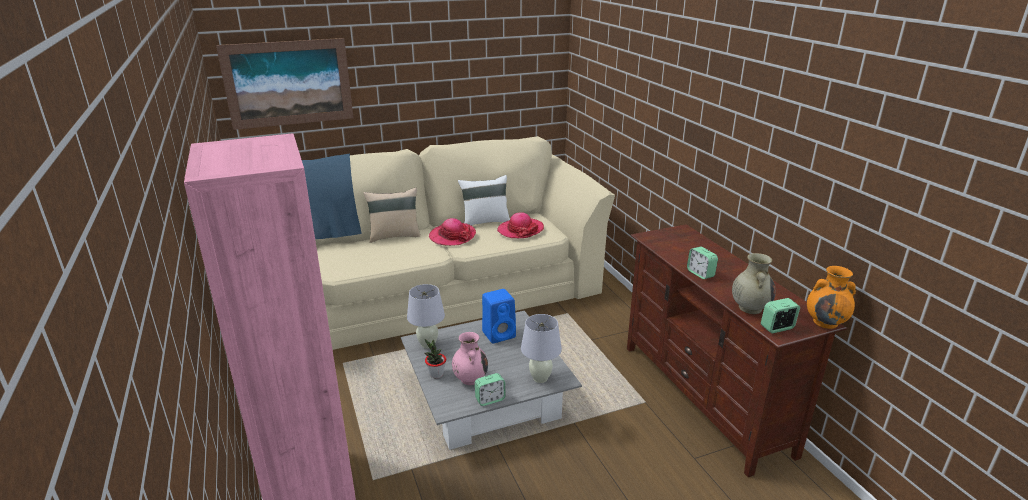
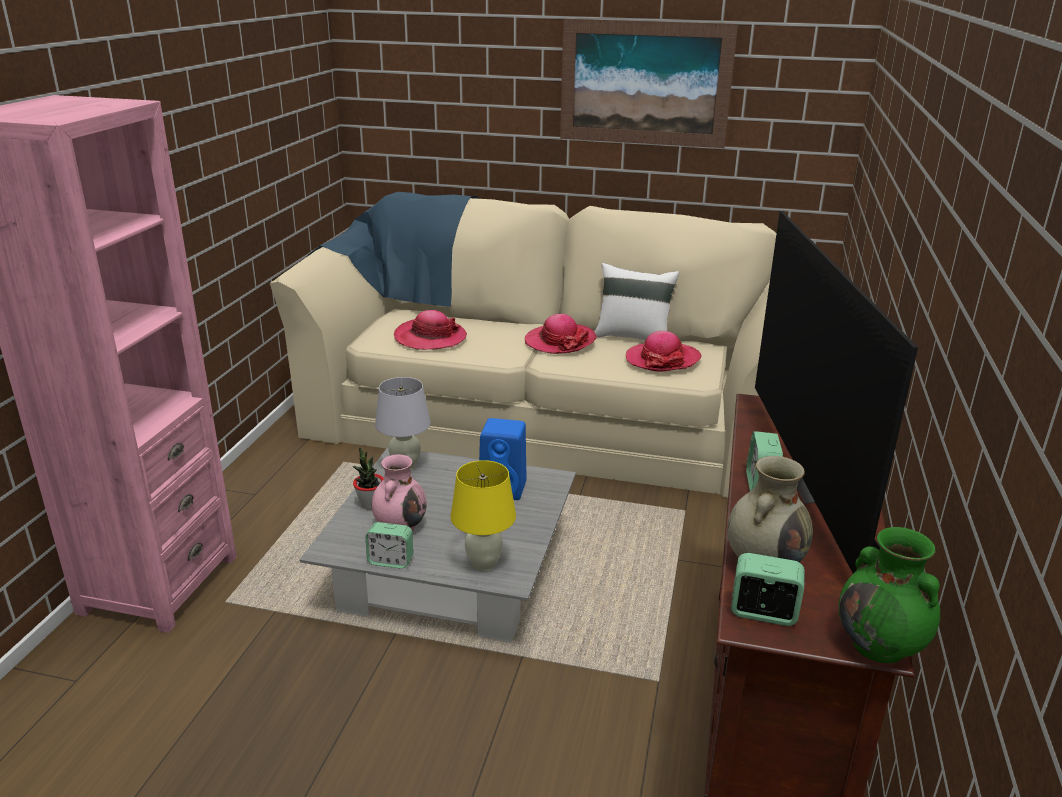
camera: 35 degrees right, 0 degrees up
(288, 83) = (426, 89): picture -> picture (645, 83)
(370, 258) = (430, 337): none -> hat
(394, 236) = (495, 322): beige pillow -> none
(540, 378) = (484, 564): white table lamp -> yellow table lamp
(721, 266) = (818, 485): none -> television
(826, 322) = (880, 646): orange vase -> green vase

